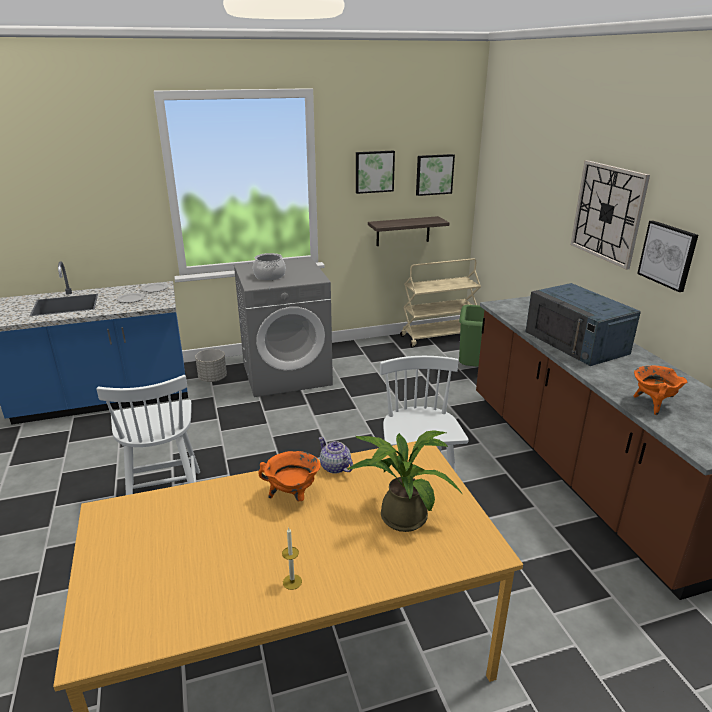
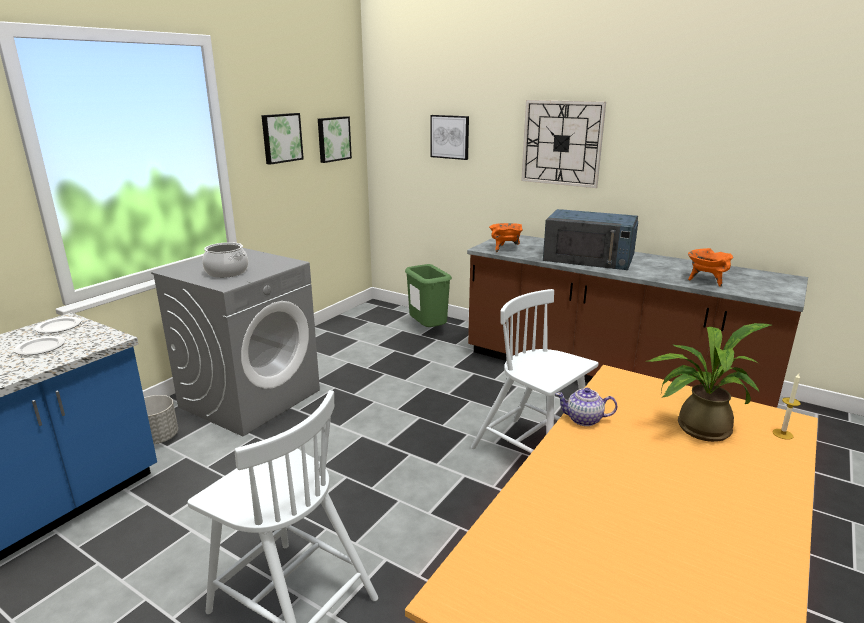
camera: 40 degrees left, 5 degrees down
(292, 582) = (742, 529): candle -> candle (782, 434)
(293, 496) = (600, 461): orange cooking pot -> orange cooking pot (505, 249)
(403, 231) = (314, 204): shelf -> none
(438, 337) = (364, 314): beige cart -> none
(668, 255) = (639, 166): picture -> picture (450, 137)

